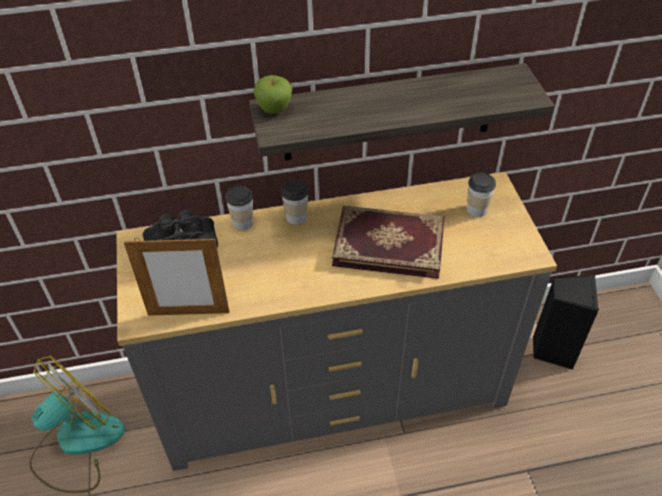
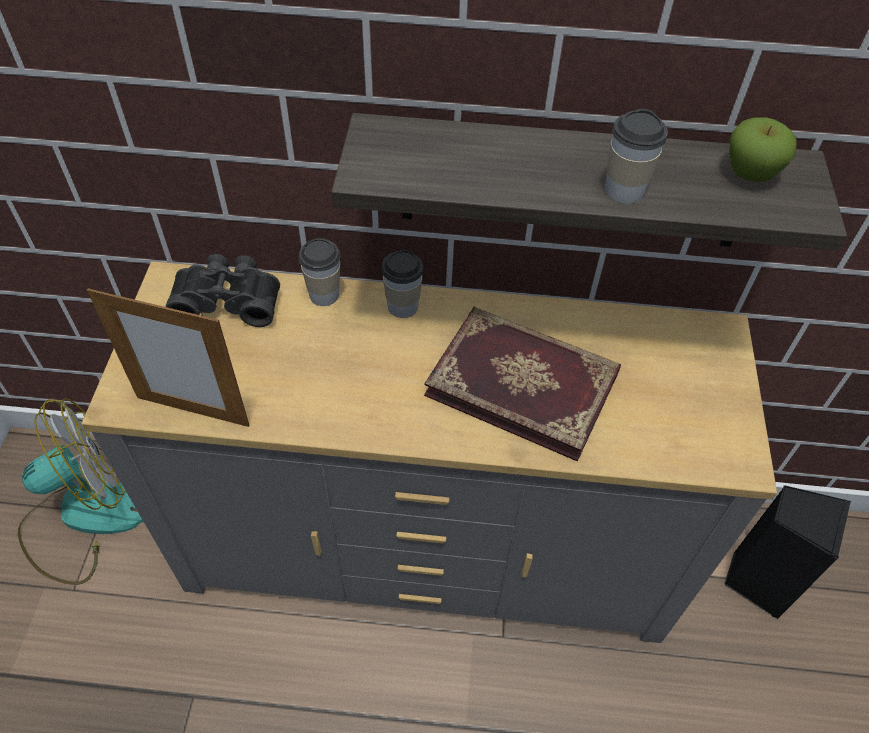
camera: 15 degrees right, 5 degrees up
(274, 109) = (382, 136): apple -> apple (750, 174)
(476, 210) = (678, 365): cup -> cup (623, 191)

